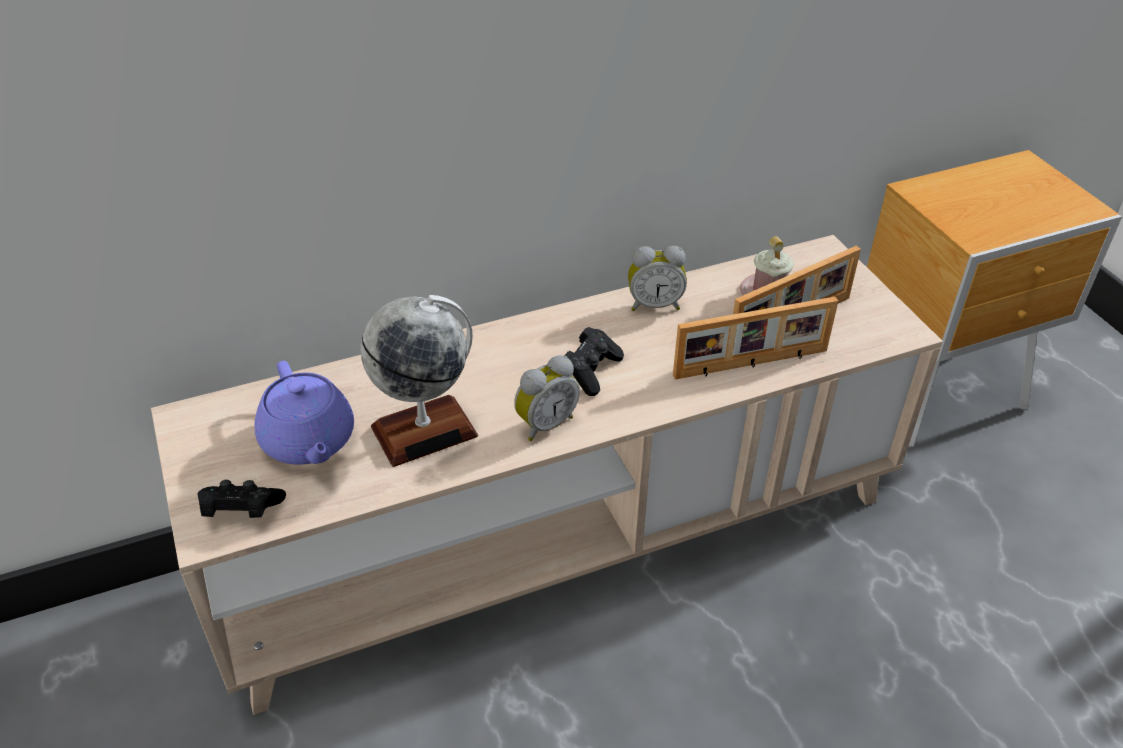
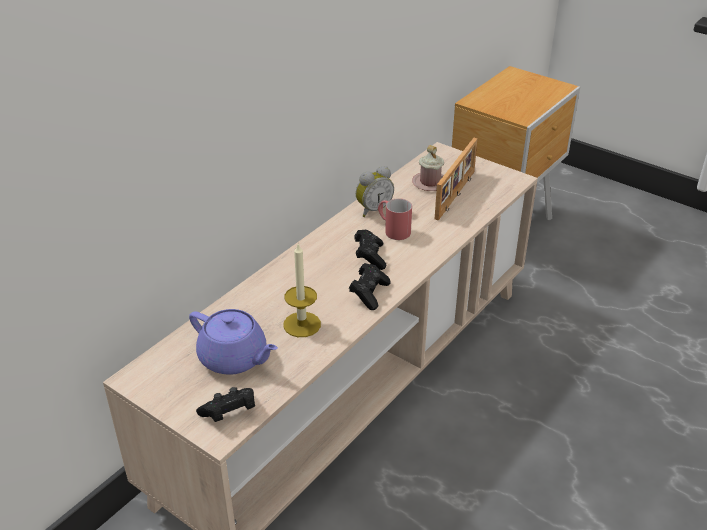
camera: 30 degrees left, 5 degrees down
(424, 431) = (302, 324): globe -> candle
(544, 423) = (369, 294): alarm clock -> black game controller
(656, 343) = (393, 230): none -> red mug
(751, 364) = (454, 222): picture frame -> none

